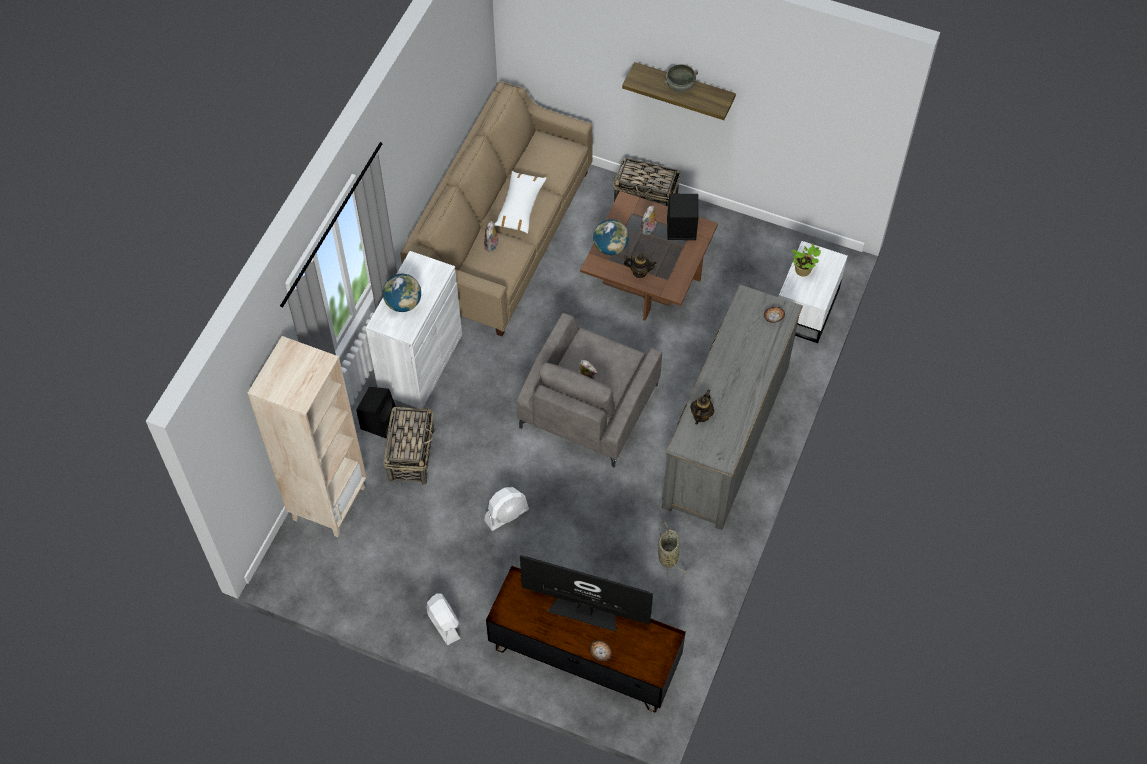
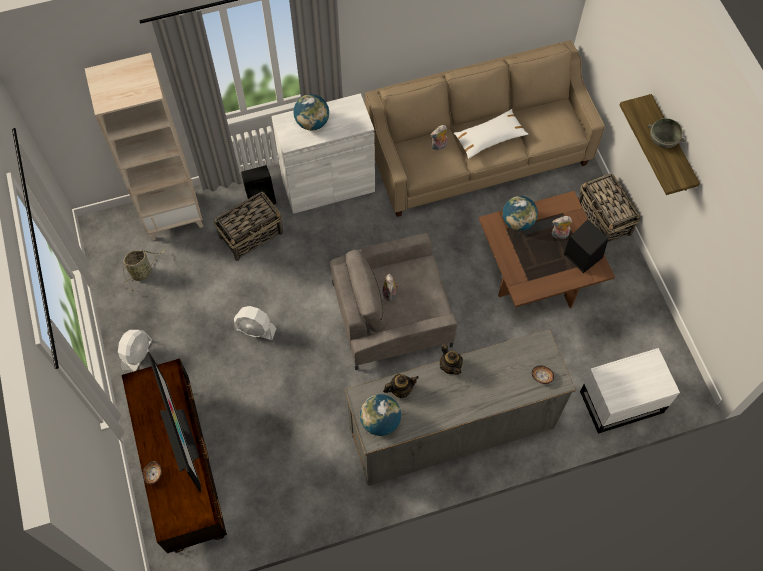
camera: 50 degrees right, 5 degrees up
(639, 272) = (516, 257): teapot -> teapot (450, 366)
(668, 556) = (313, 463): basket -> basket (143, 272)
(715, 447) = (380, 421): none -> globe
(803, 271) = (630, 370): potted plant -> none

